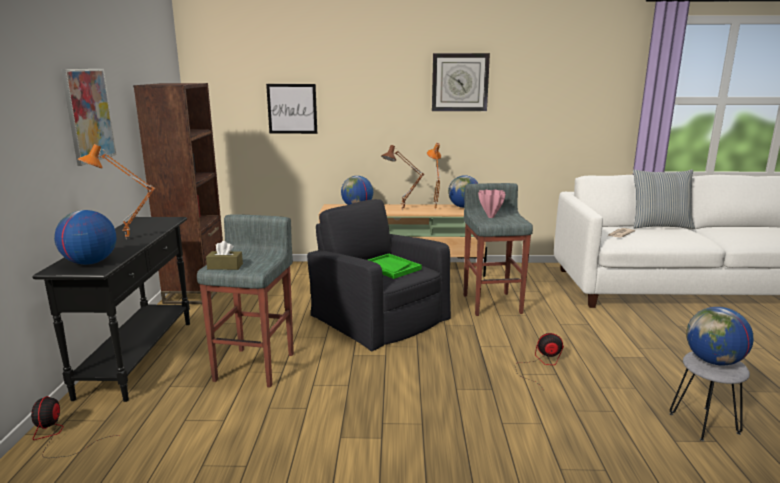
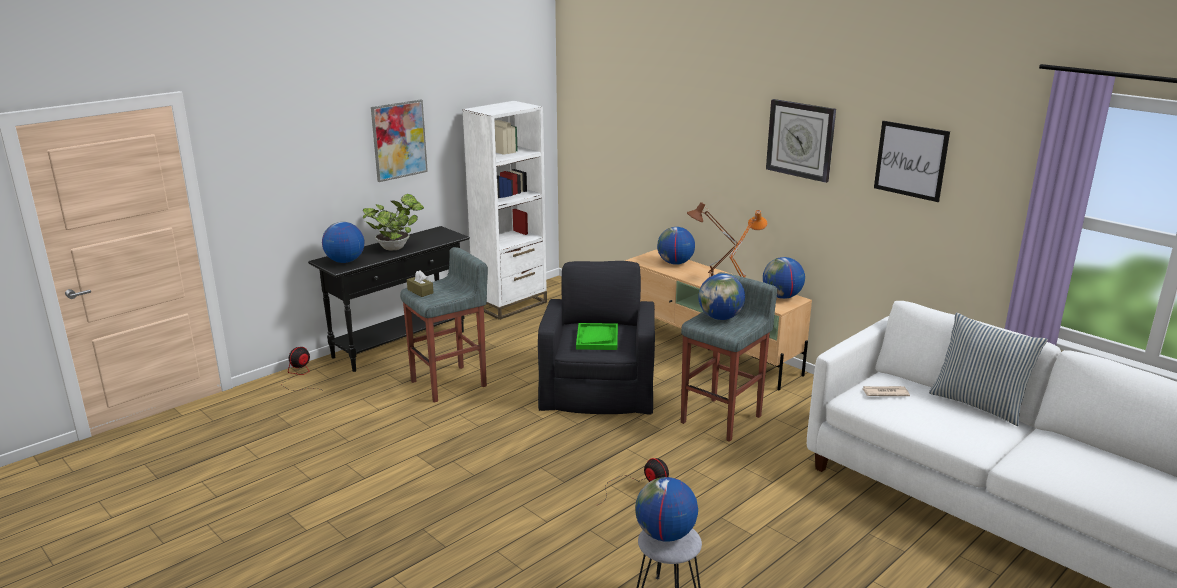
camera: 45 degrees right, 5 degrees up
(126, 239) = (396, 247): orange table lamp -> potted plant
(196, 291) = (510, 305): brown bookcase -> white bookcase
(292, 108) = (638, 137): picture -> picture (910, 160)
(490, 217) = (720, 318): pink vase -> globe

